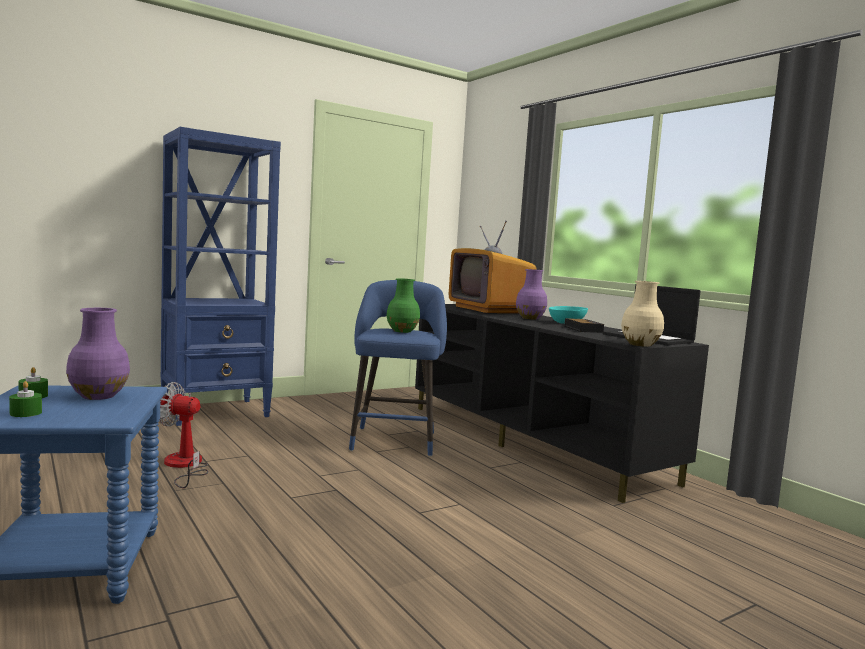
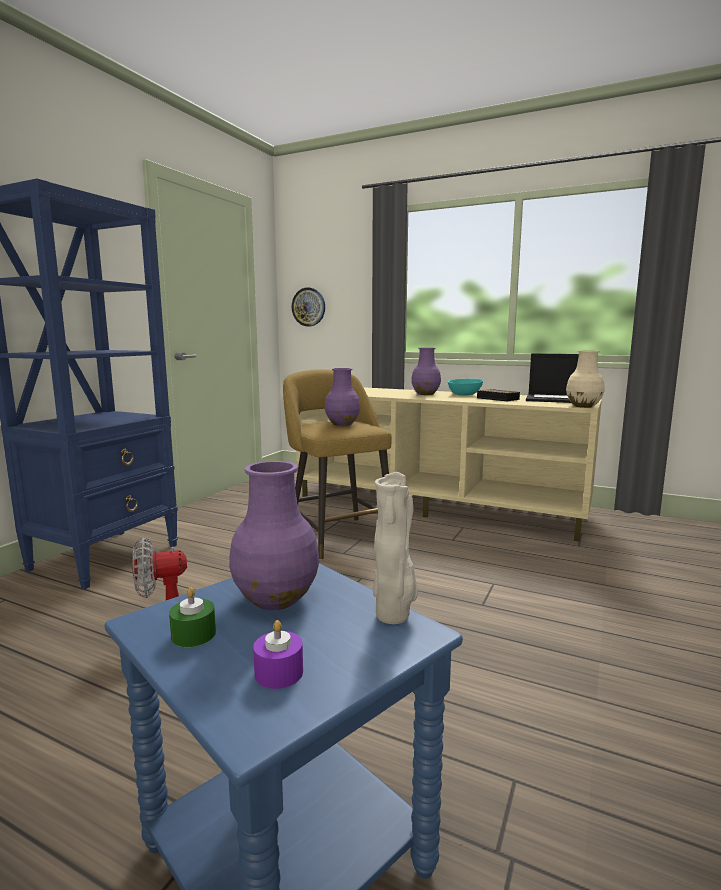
camera: 30 degrees left, 5 degrees up
(26, 413) = (279, 673): green candle -> purple candle
(125, 414) = (394, 616): none -> beige vase
(394, 440) = (337, 536): blue stool -> yellow stool
(402, 331) = (342, 424): green vase -> purple vase
(479, 224) = (309, 307): none -> wall clock
(489, 309) = (365, 390): television -> none
(531, 442) = (437, 506): black tv stand -> beige tv stand

